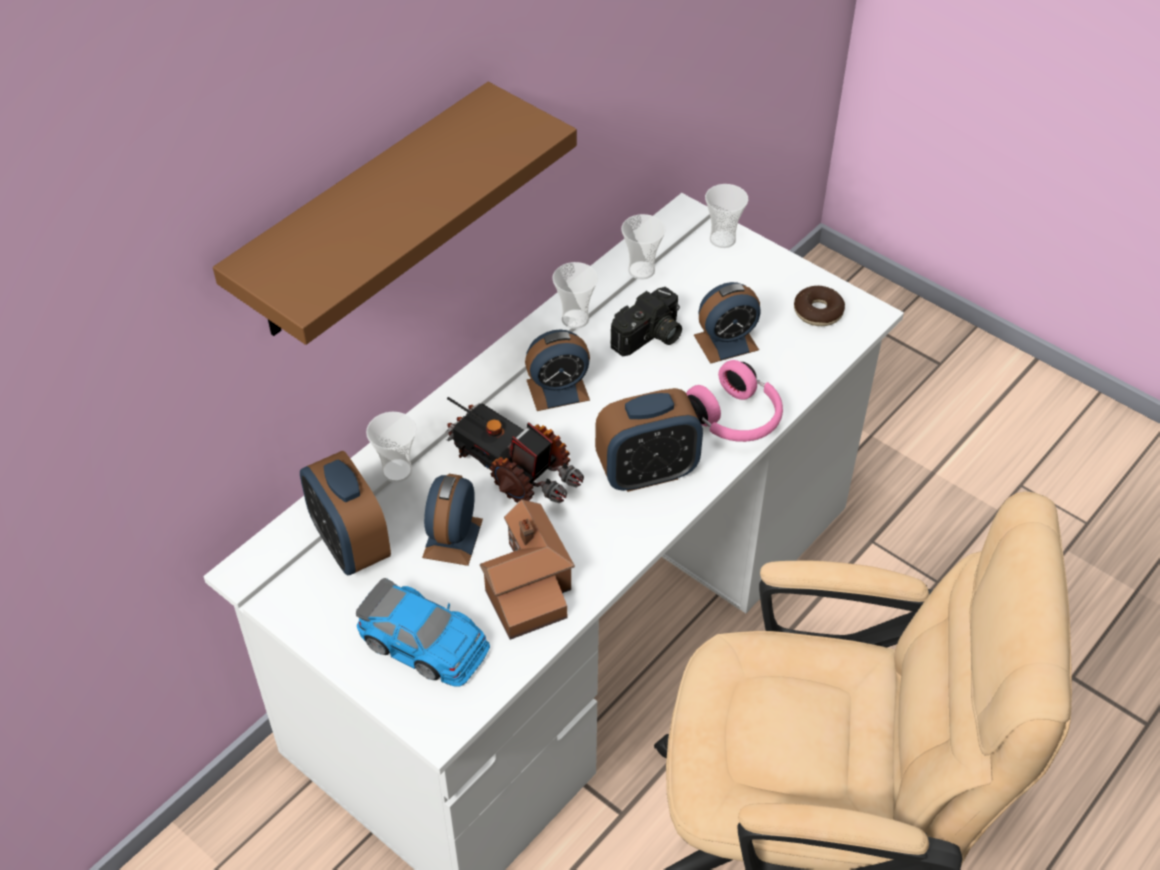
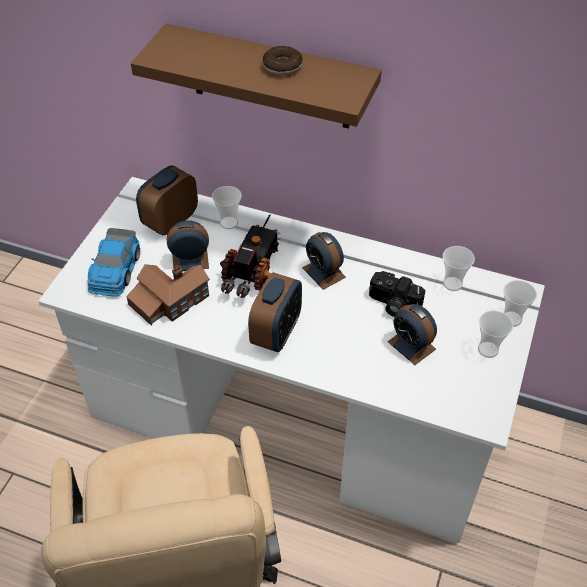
camera: 70 degrees right, 0 degrees up
(575, 319) = (388, 264): cup -> cup (488, 350)
(647, 472) = (276, 333): alarm clock -> alarm clock turned 120 degrees counterclockwise
(736, 419) = (343, 368): pink headphones -> none
(818, 312) = (472, 391): donut -> donut (282, 66)

